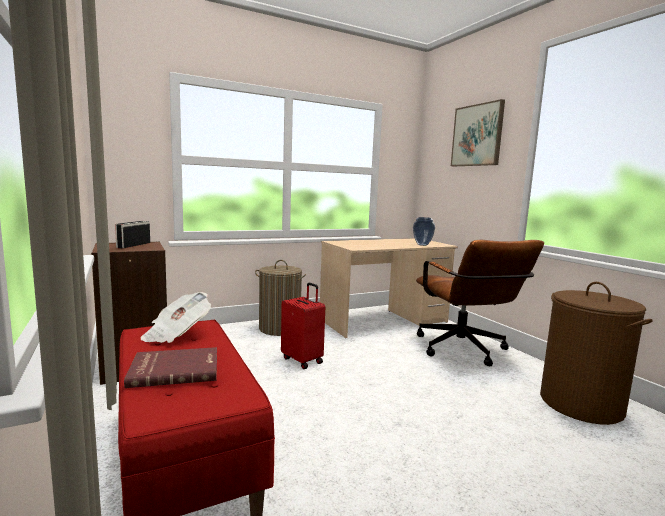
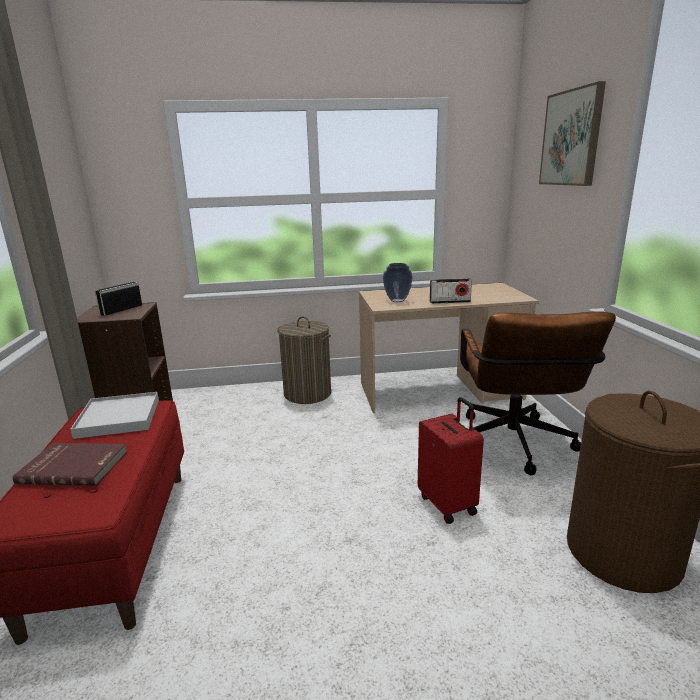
camera: 20 degrees right, 10 degrees up
(176, 334) = (118, 418): newspaper -> white tray
(303, 360) = (303, 440): red suitcase -> red suitcase (448, 504)
(400, 246) = (450, 302): none -> radio
(422, 245) = (487, 298): vase -> vase (398, 301)

